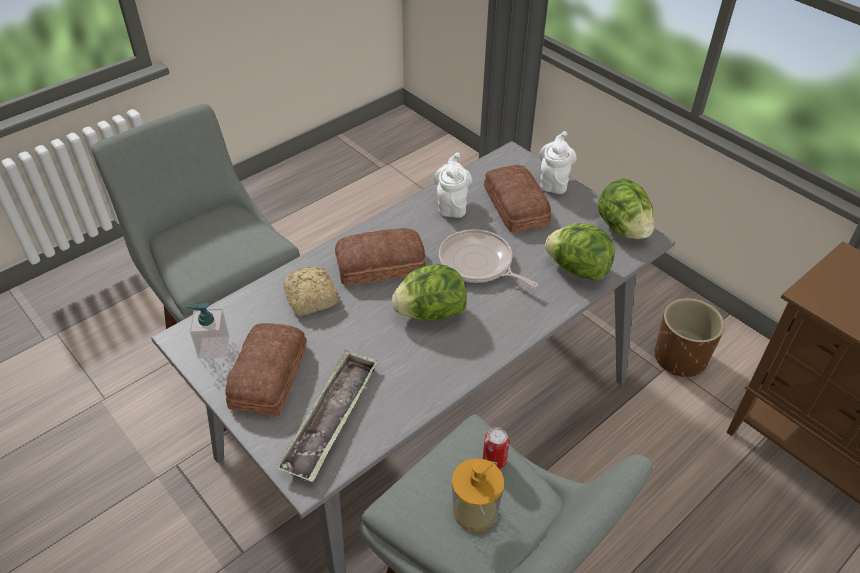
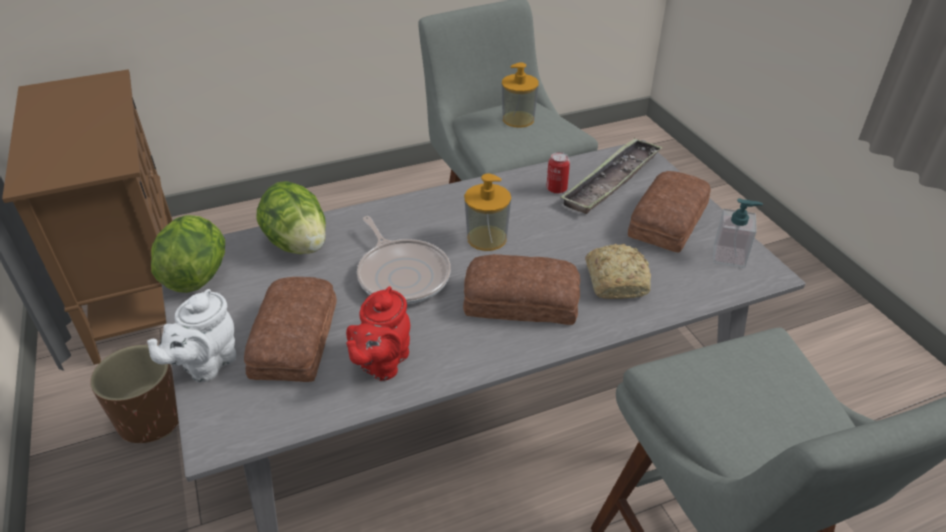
camera: 160 degrees left, 5 degrees down
(430, 313) = (487, 238): lettuce -> soap dispenser
(452, 205) = (382, 363): white teapot -> red teapot
(494, 460) = (489, 137): can -> can (556, 189)

